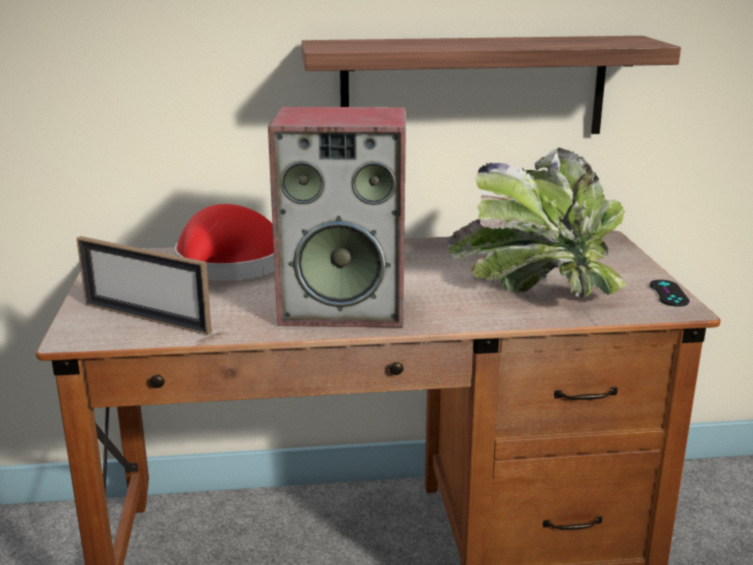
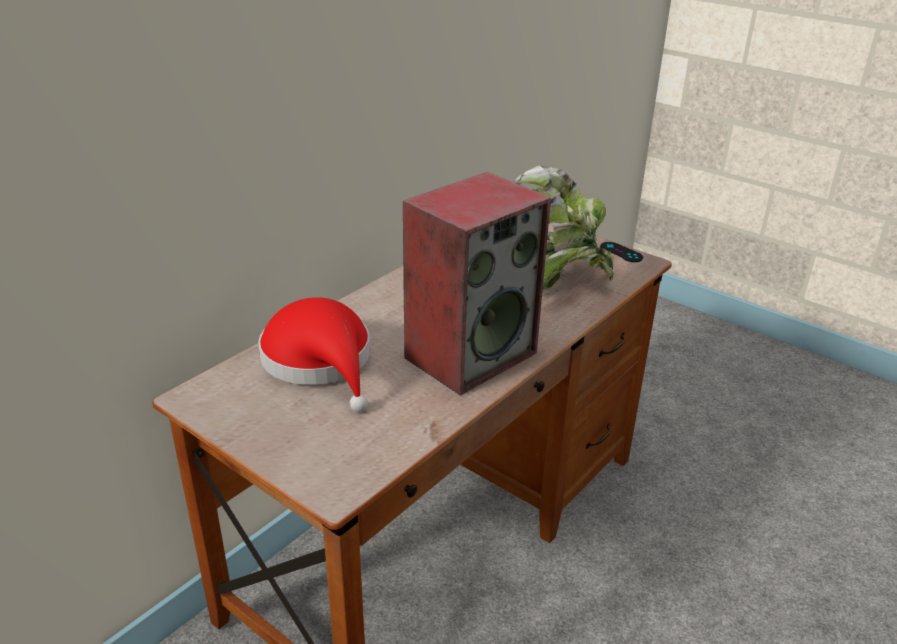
camera: 45 degrees left, 10 degrees up
(146, 318) = (353, 441): picture frame -> none
(473, 88) = (424, 123): shelf -> none

